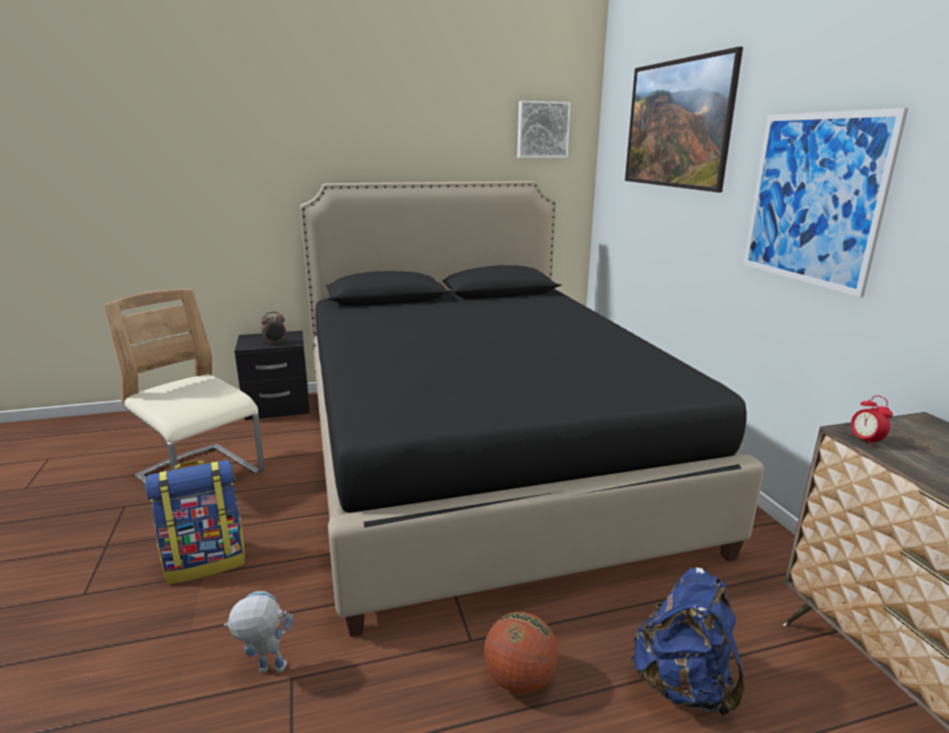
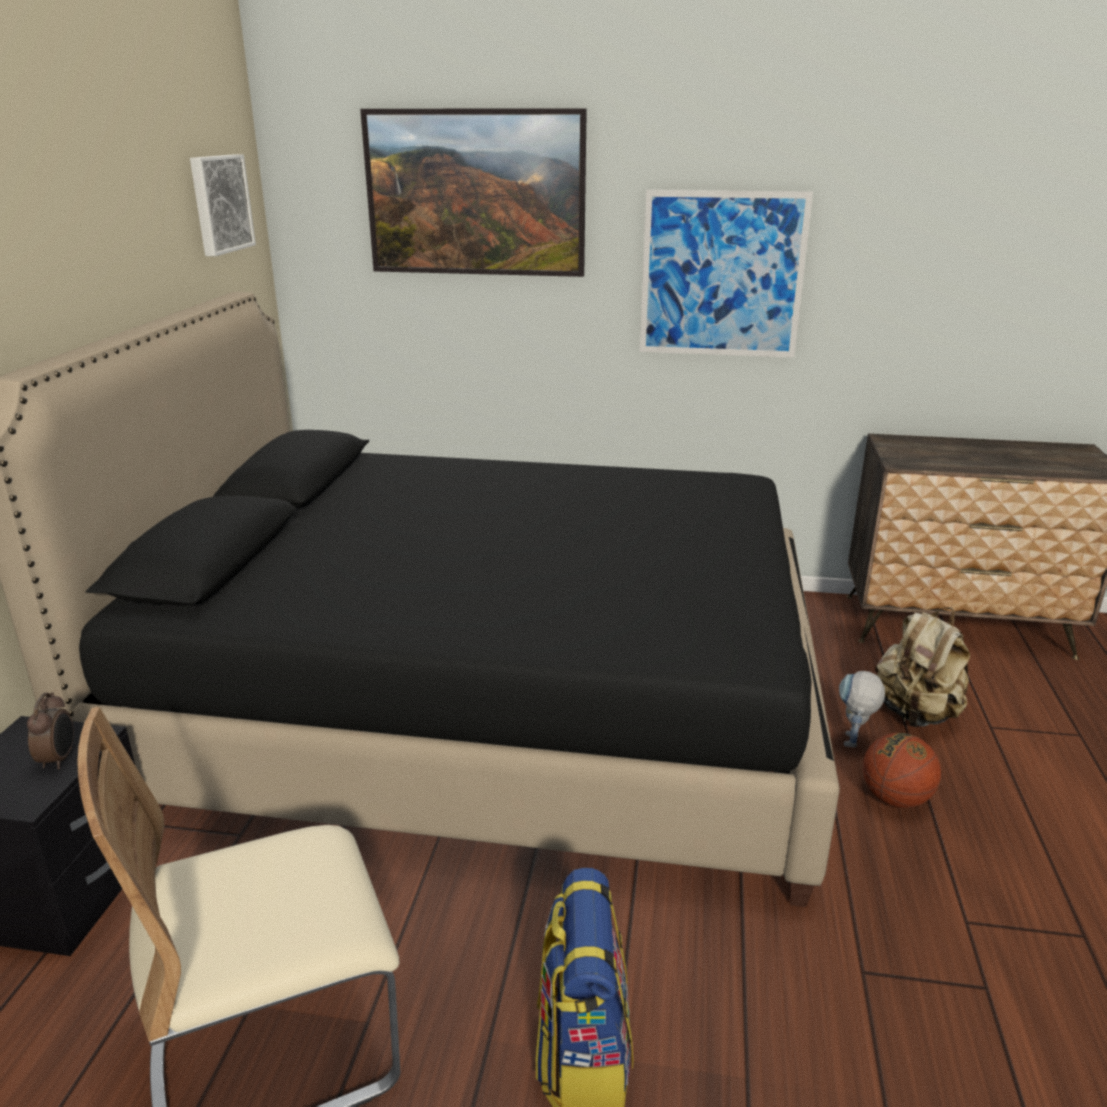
camera: 65 degrees left, 5 degrees up
(264, 670) = (844, 997): toy robot -> toy robot (852, 745)
(683, 684) = (916, 714): blue backpack -> beige backpack
(865, 441) = (915, 465): alarm clock -> none

